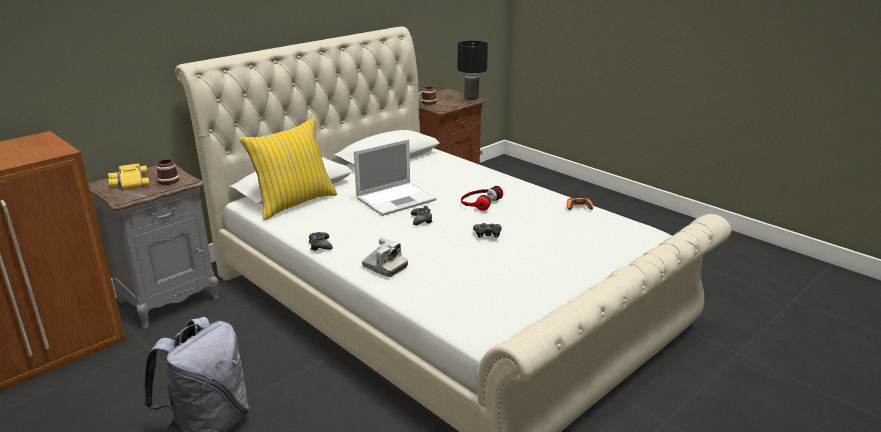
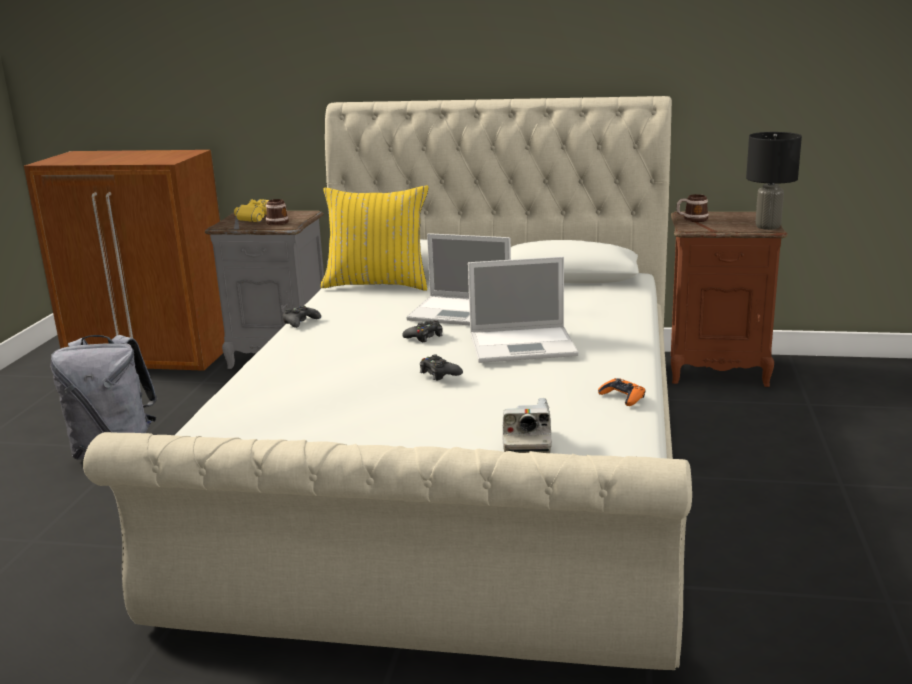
camera: 55 degrees right, 5 degrees down
(384, 267) = (288, 357): camera -> camera (526, 443)
(479, 202) = (524, 345): headphones -> laptop

